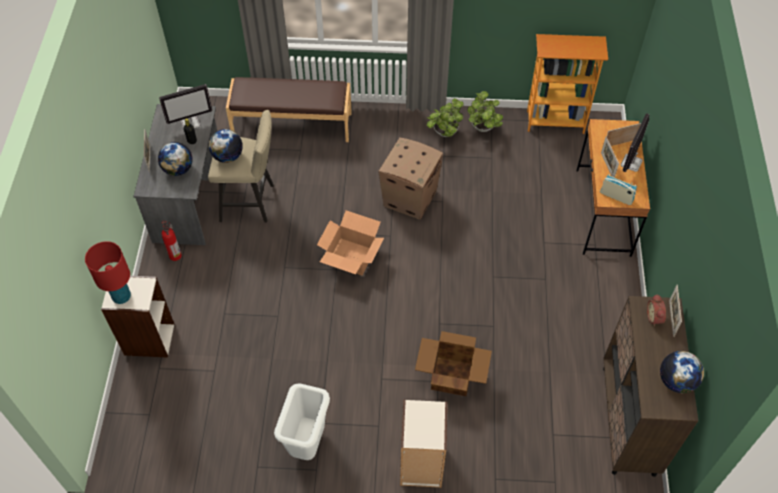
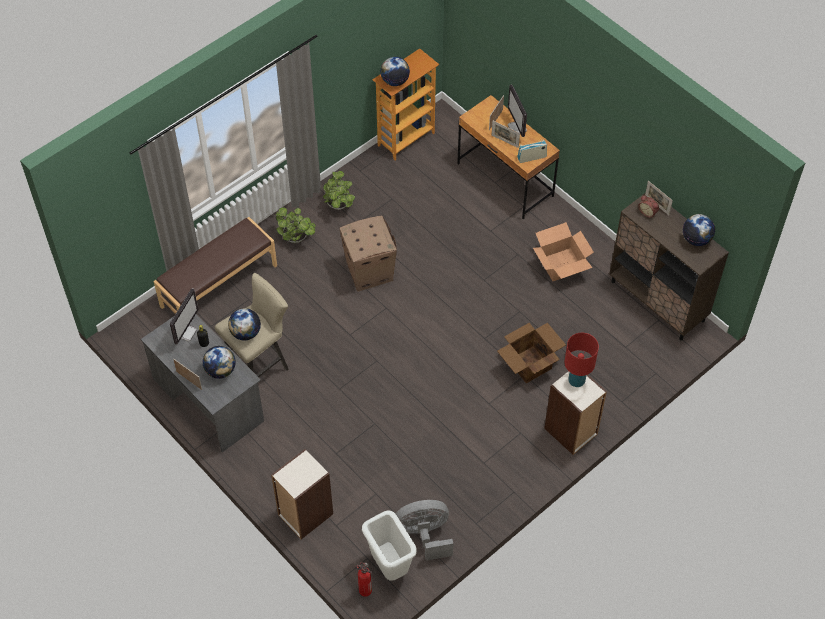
camera: 45 degrees left, 0 degrees up
(121, 297) = (299, 480): red table lamp -> red table lamp (576, 380)
(175, 255) = (250, 446): fire extinguisher -> fire extinguisher (364, 590)
(209, 437) = (424, 535): none -> grey fan
(307, 444) = (490, 482): white trash can -> white trash can (390, 566)
(351, 257) = (377, 343): cardboard box -> cardboard box (561, 265)
(483, 128) = (362, 181): potted plant -> potted plant (297, 238)
(553, 47) = (395, 81): none -> globe

